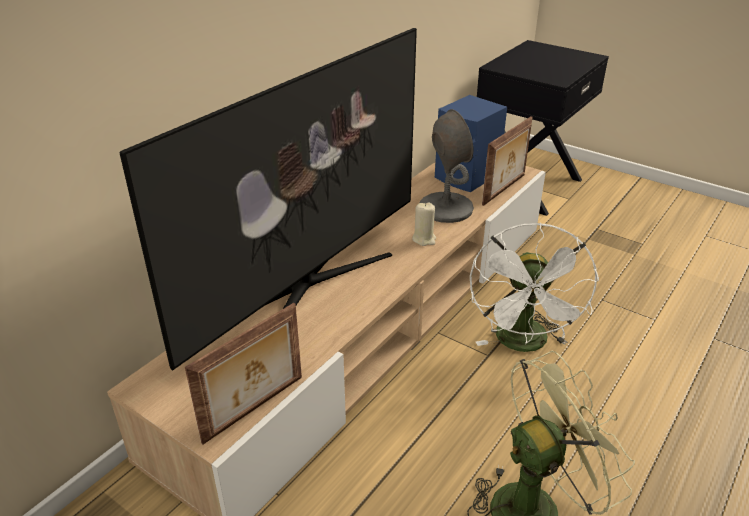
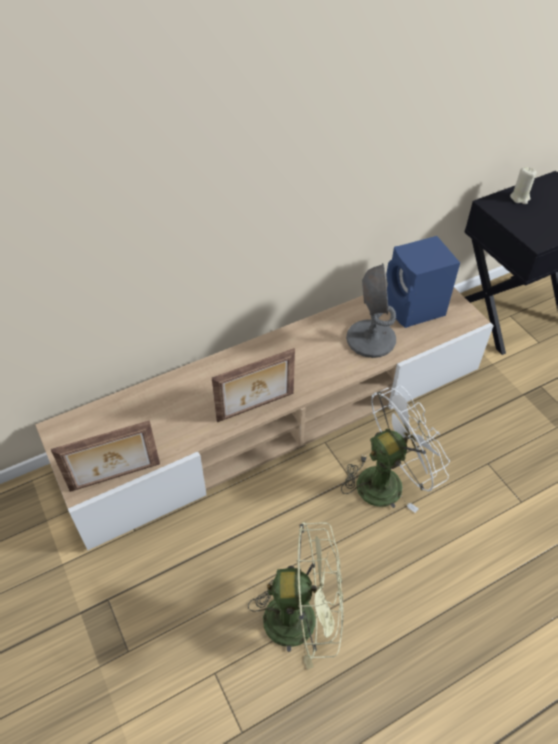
camera: 25 degrees right, 15 degrees up
(307, 289) = (210, 384): television -> none
(424, 239) = (330, 367): beige candle -> beige candle (520, 198)
(505, 190) = (438, 335): picture frame -> picture frame (256, 408)
(524, 344) = (387, 480): white fan -> white fan turned 150 degrees counterclockwise

